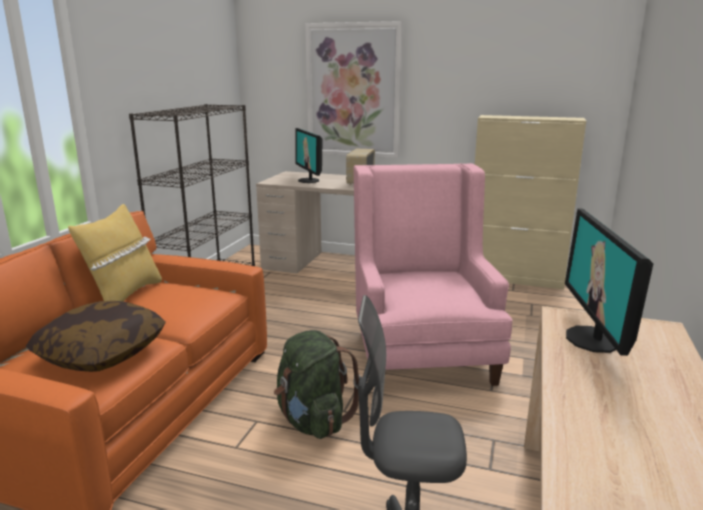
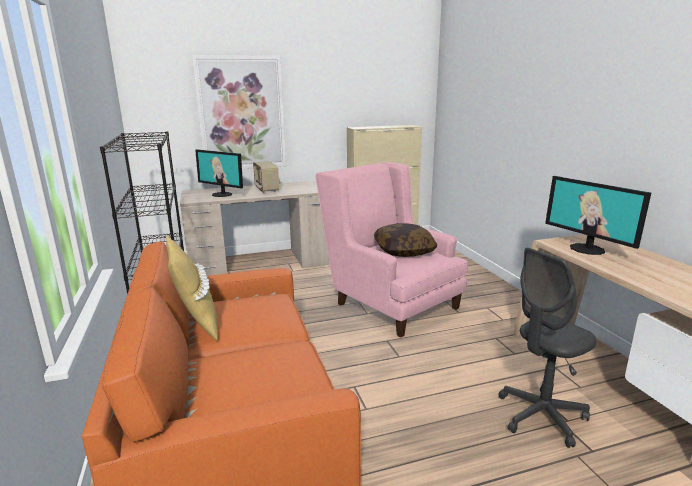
camera: 35 degrees left, 0 degrees up
(102, 353) = (271, 367): pillow -> pillow (403, 251)
(313, 421) = (390, 370): green backpack -> none

